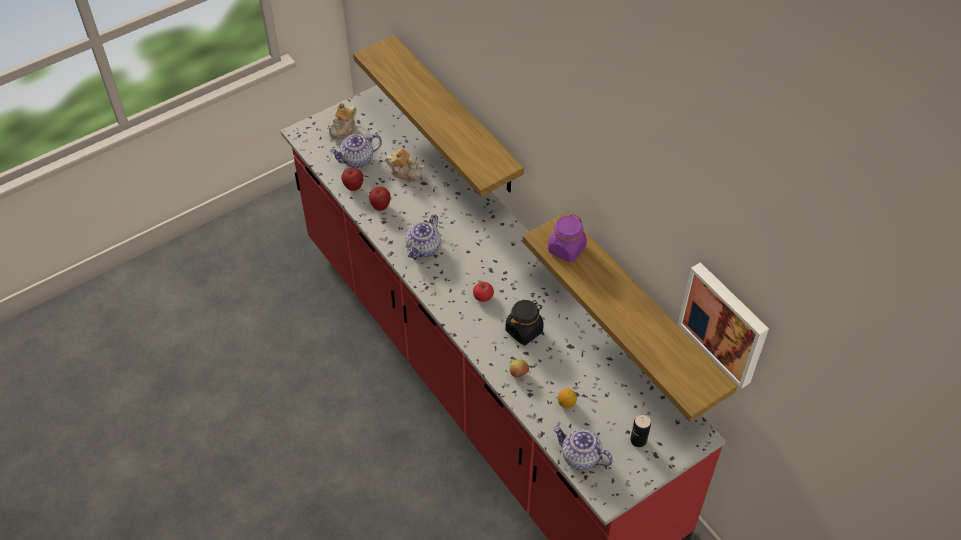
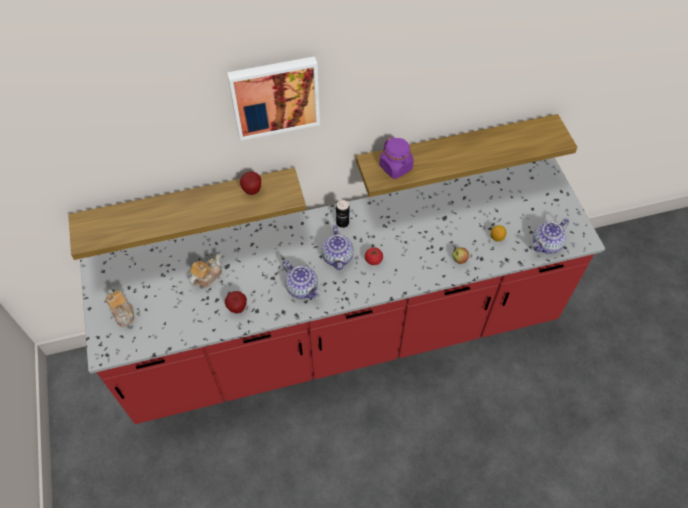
camera: 70 degrees left, 5 degrees up
(353, 187) = (202, 324): apple -> apple (252, 191)
(357, 160) = (169, 312): teapot -> teapot (338, 257)
(524, 330) = (418, 242): black jar -> none
(638, 440) = (541, 205): can -> can (342, 222)
(725, 323) = (546, 79): picture -> picture (274, 96)

